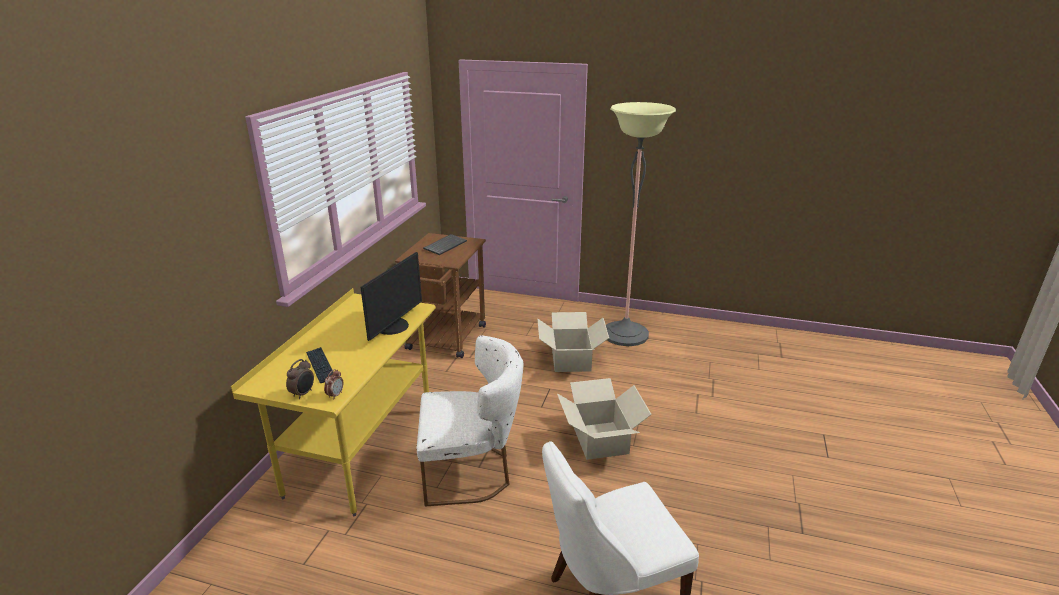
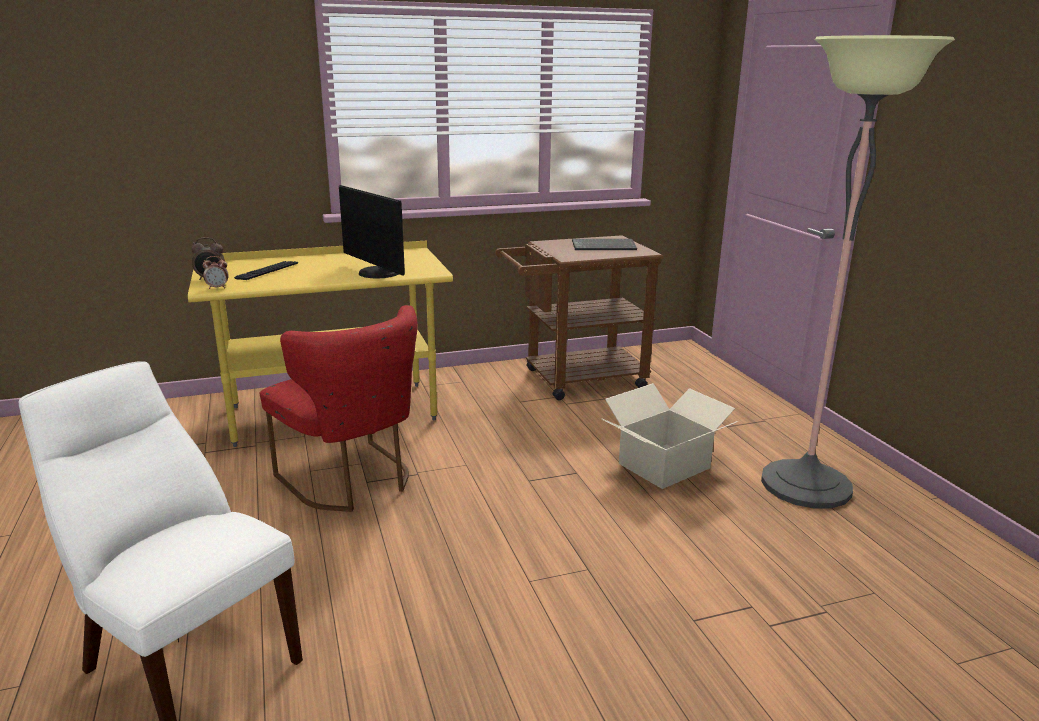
camera: 55 degrees right, 5 degrees down
(393, 327) = (377, 273): monitor -> monitor turned 60 degrees clockwise
(472, 472) = (353, 481): white chair -> red chair
(601, 440) = (510, 549): cardboard box -> none

